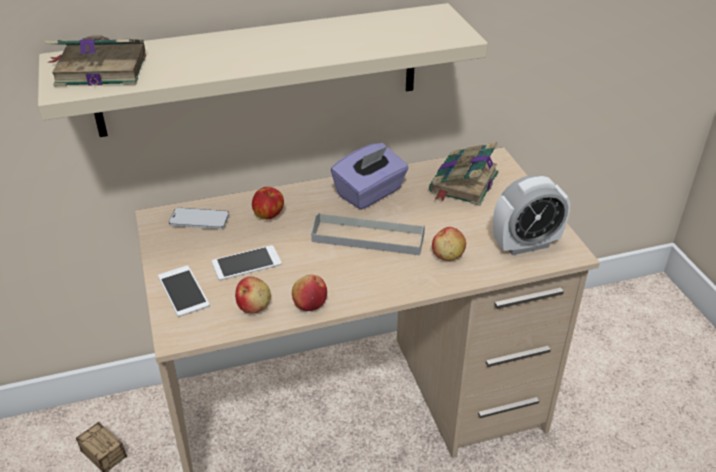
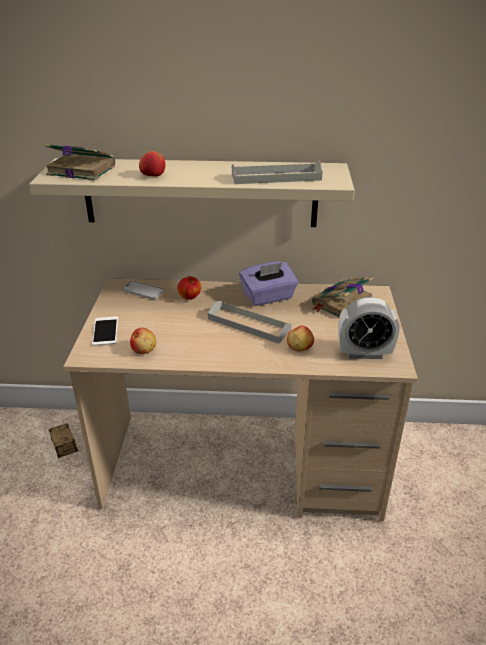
camera: 20 degrees right, 5 degrees down
(246, 263) = (156, 323): phone -> none
(309, 303) = (181, 357): apple -> apple (152, 175)
(379, 39) = (276, 177): none -> grey tray

